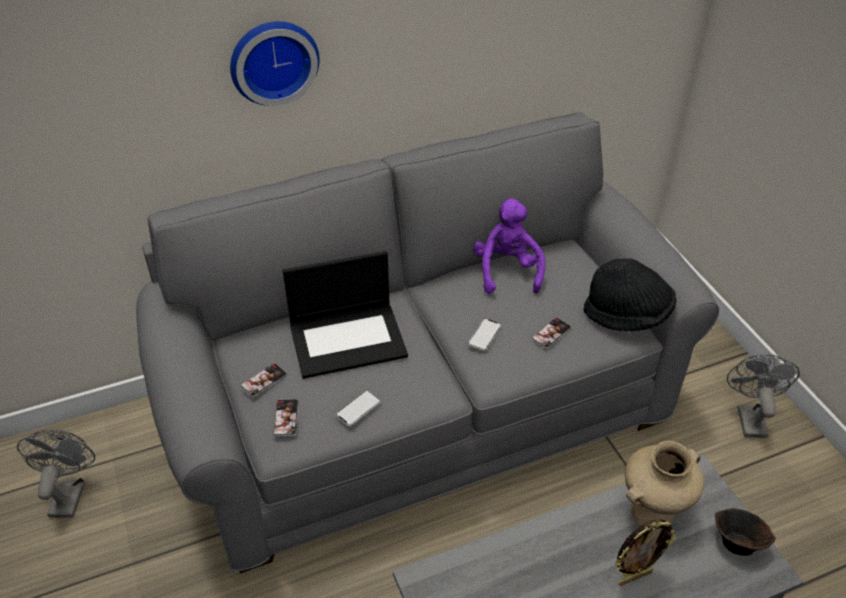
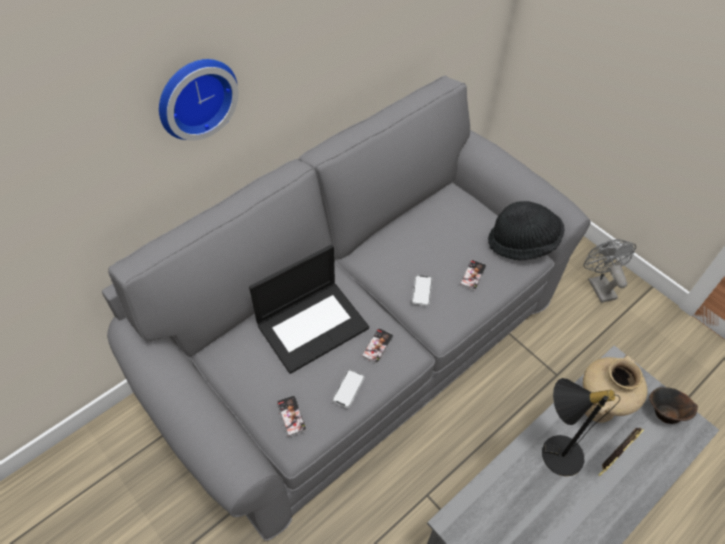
camera: 20 degrees left, 10 degrees up
(69, 493) = (88, 513): grey fan -> none
(264, 381) = (257, 385): phone -> phone (377, 346)
(506, 271) = (415, 225): purple plush toy -> none
(576, 542) = (555, 450): none -> black table lamp

